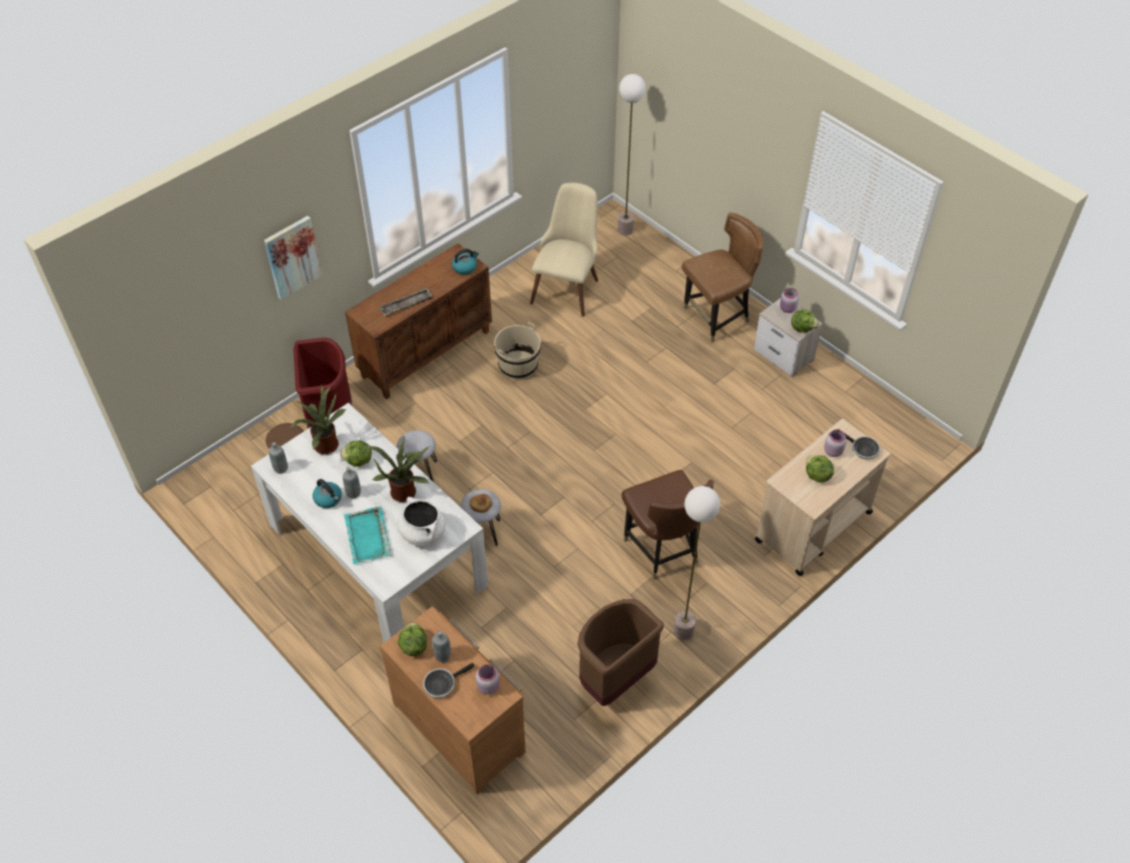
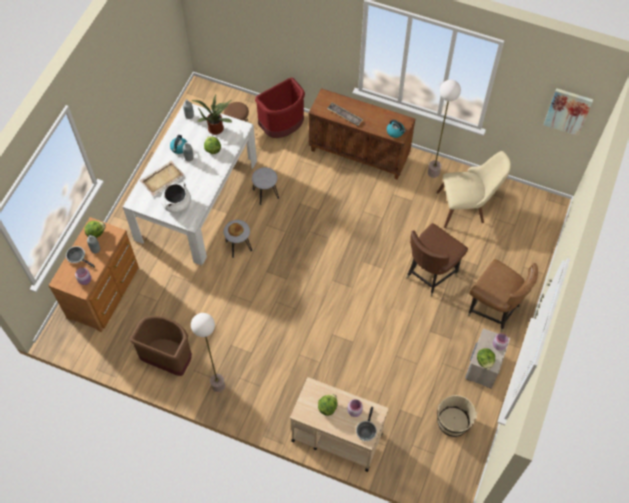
camera: 65 degrees right, 10 degrees up
(292, 257) = (304, 34): picture -> picture (568, 111)
(367, 537) = (162, 179): turquoise tray -> beige tray
(404, 491) = (202, 181): potted plant -> none
(518, 365) = (378, 208): beige bucket -> beige bucket (453, 422)
(625, 230) = (544, 219): floor lamp -> floor lamp (433, 172)
(662, 549) = (273, 350): brown chair -> brown chair (430, 274)

